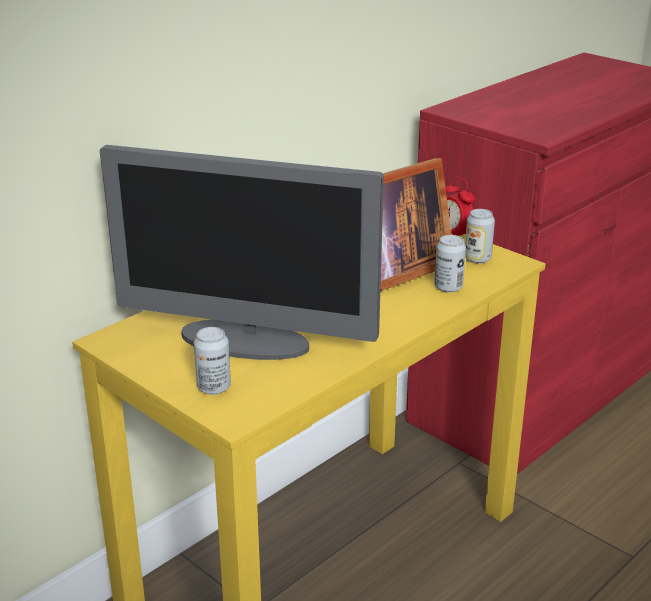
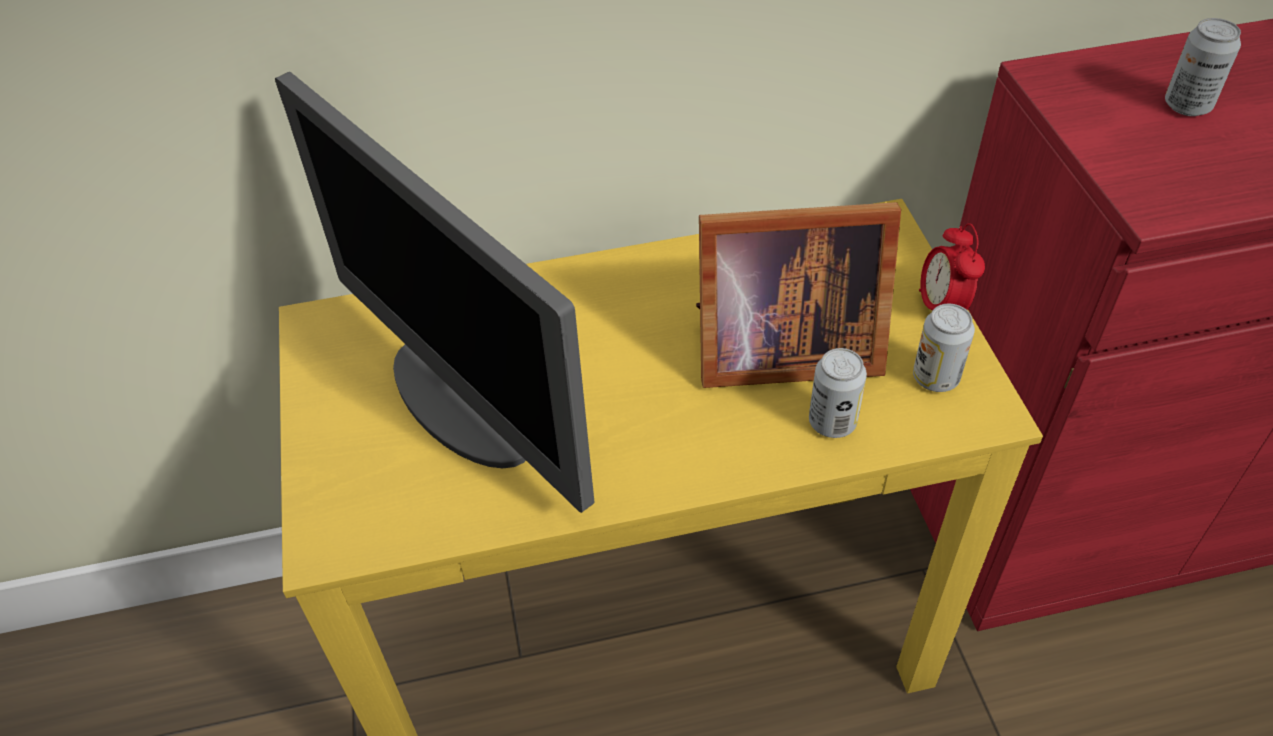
camera: 35 degrees right, 20 degrees up
(214, 387) = (351, 475): can -> can (1187, 105)

